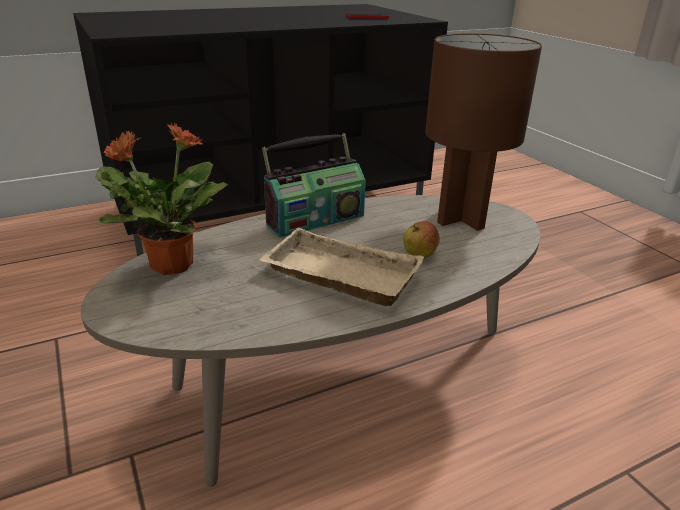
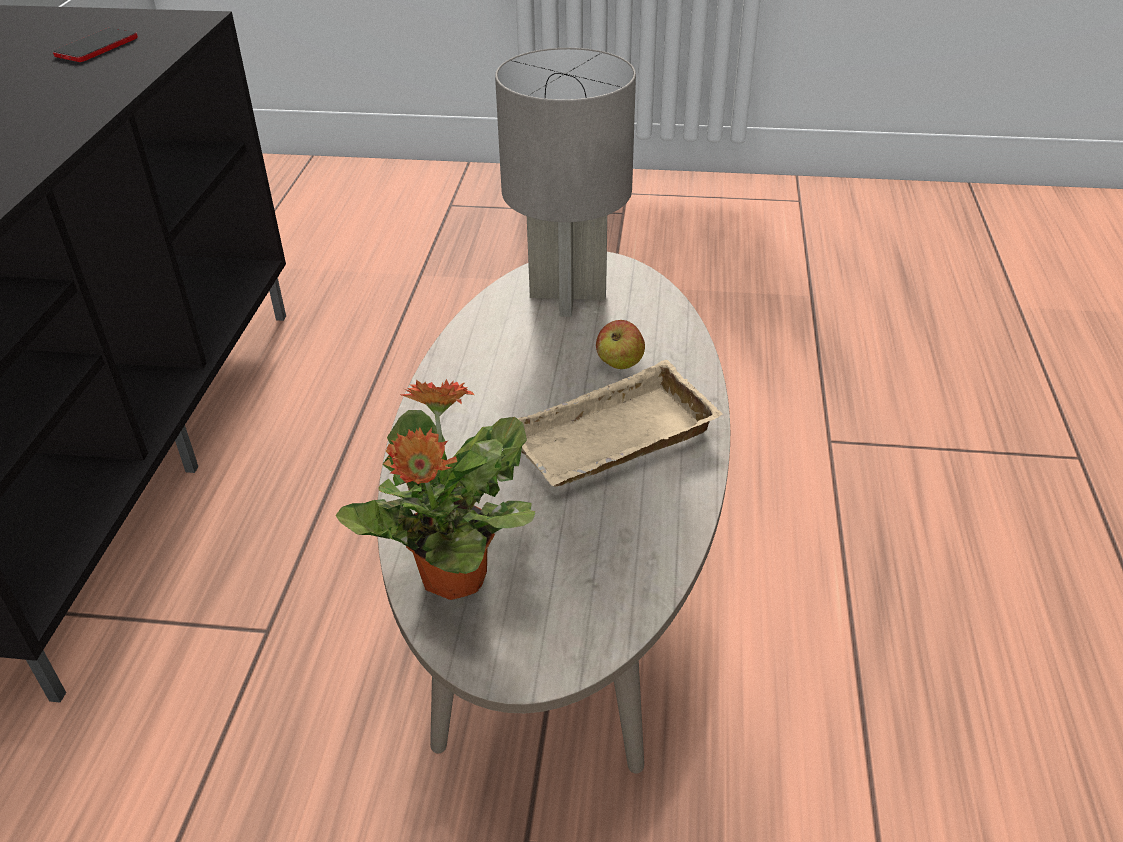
camera: 55 degrees left, 10 degrees up
(314, 219) = (454, 404): radio -> none
(463, 218) = (569, 295): brown table lamp -> grey table lamp

